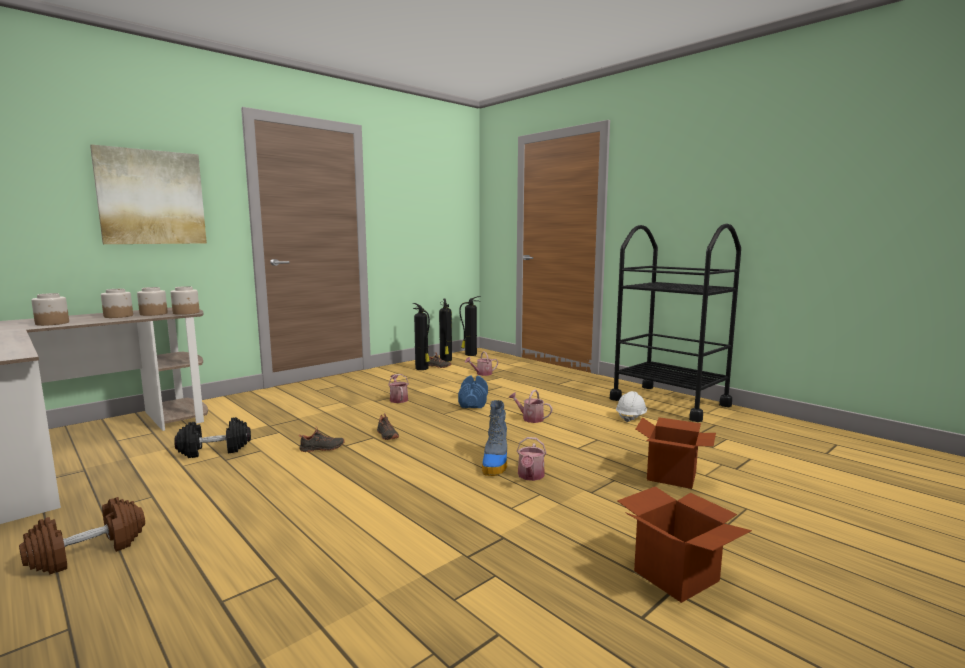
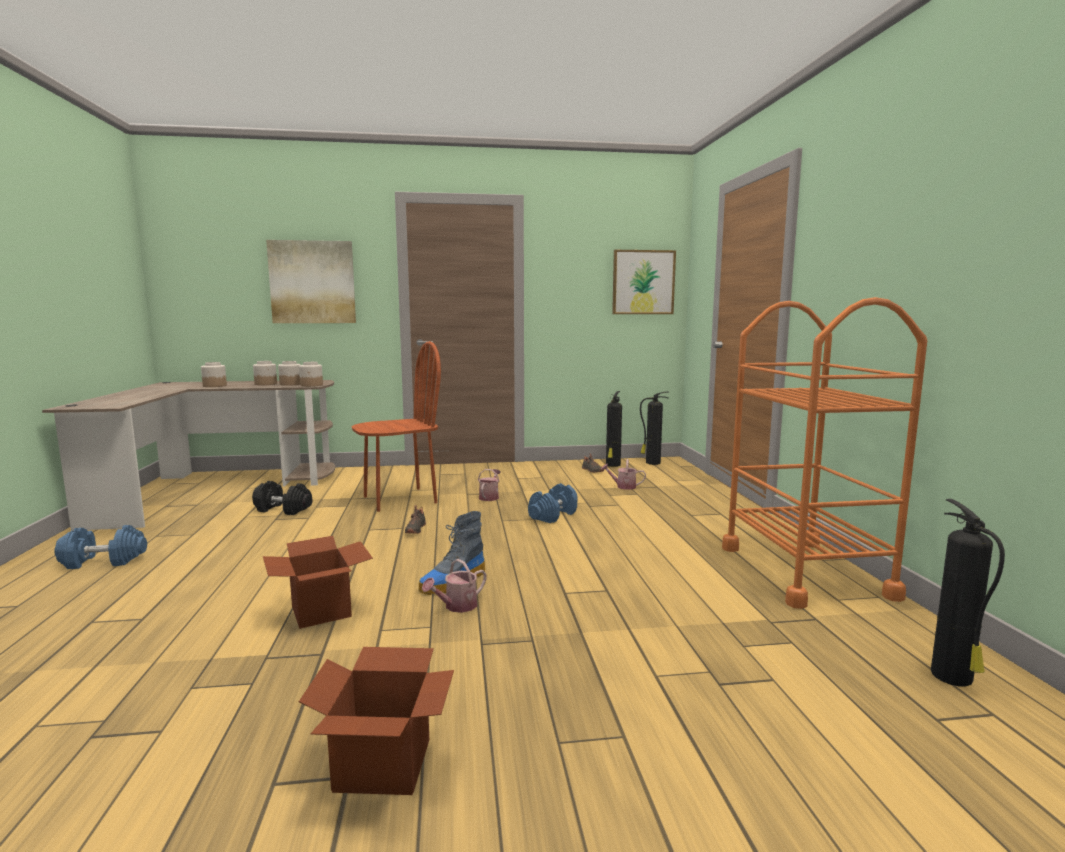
camera: 35 degrees right, 0 degrees up
(88, 551) = (104, 561): brown dumbbell -> blue dumbbell
(322, 417) = (400, 499): none -> brown chair
(322, 449) = (347, 528): black shoe -> none
(422, 369) = (571, 470): fire extinguisher -> fire extinguisher (953, 678)
(451, 208) = (643, 282): none -> picture
(530, 418) = (578, 546): watering can -> none
(631, 417) = (705, 576): white hard hat -> none
(669, 402) = (804, 571): black cart -> orange cart
(671, 476) = (608, 660): cardboard box -> cardboard box (320, 611)

